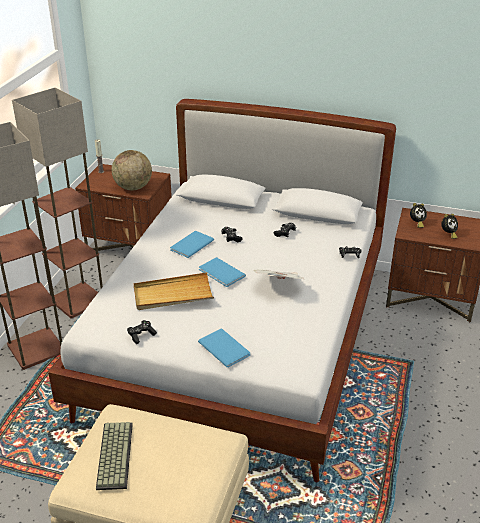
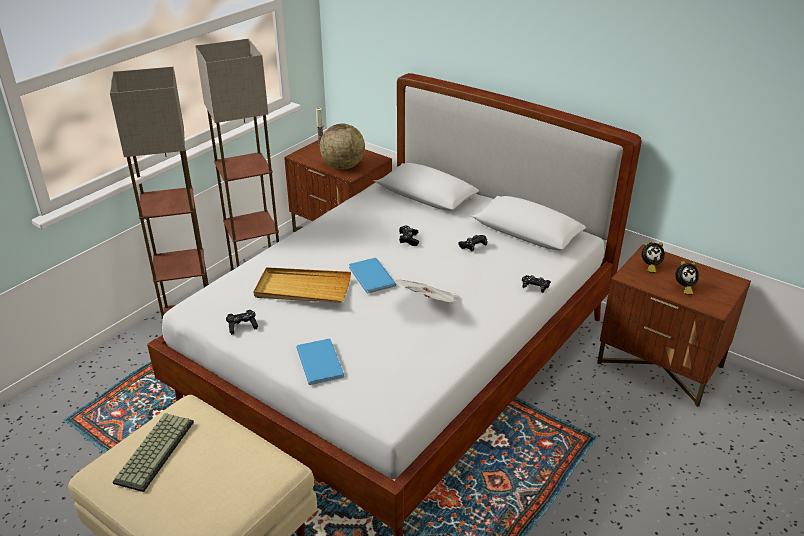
camera: 20 degrees right, 0 degrees up
(190, 245) = (358, 239): blue book -> none

